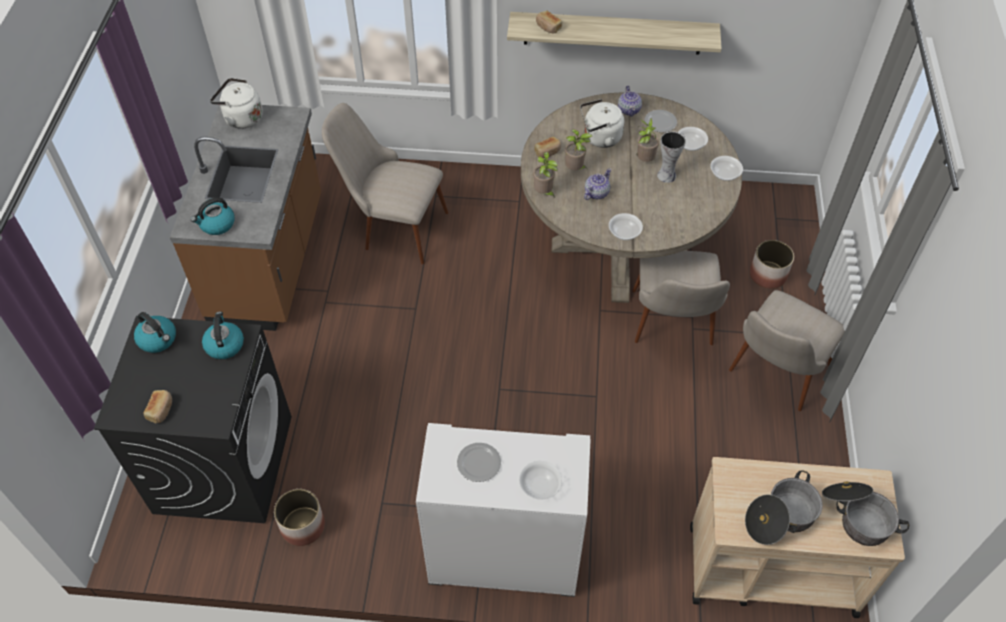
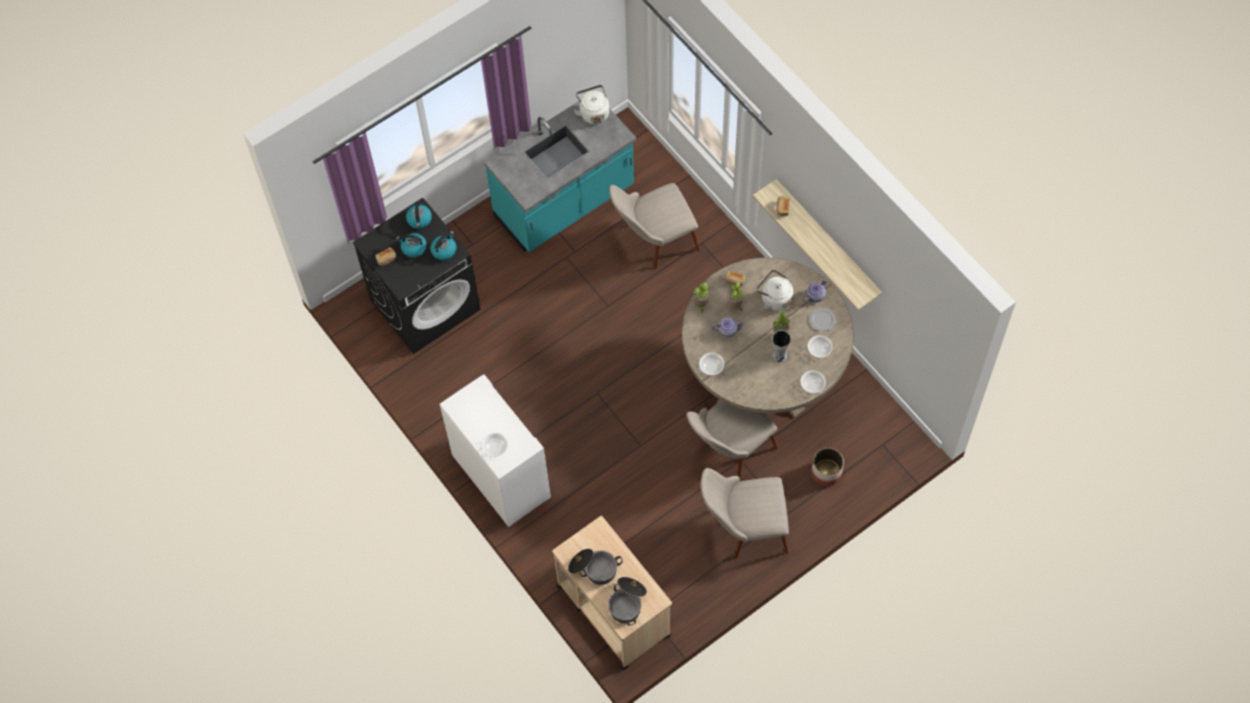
camera: 50 degrees right, 10 degrees up
(217, 224) = (512, 174): kettle -> kettle (413, 248)
(270, 261) = (565, 204): brown counter -> turquoise counter
(302, 526) = (427, 372): planter -> none
(392, 226) = (653, 241): beige chair -> beige chair turned 90 degrees counterclockwise
(479, 464) = (482, 413): plate -> none

